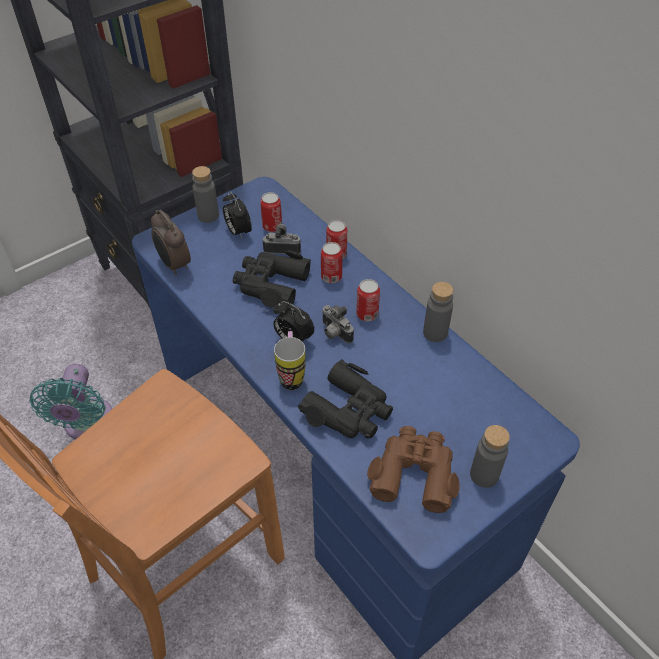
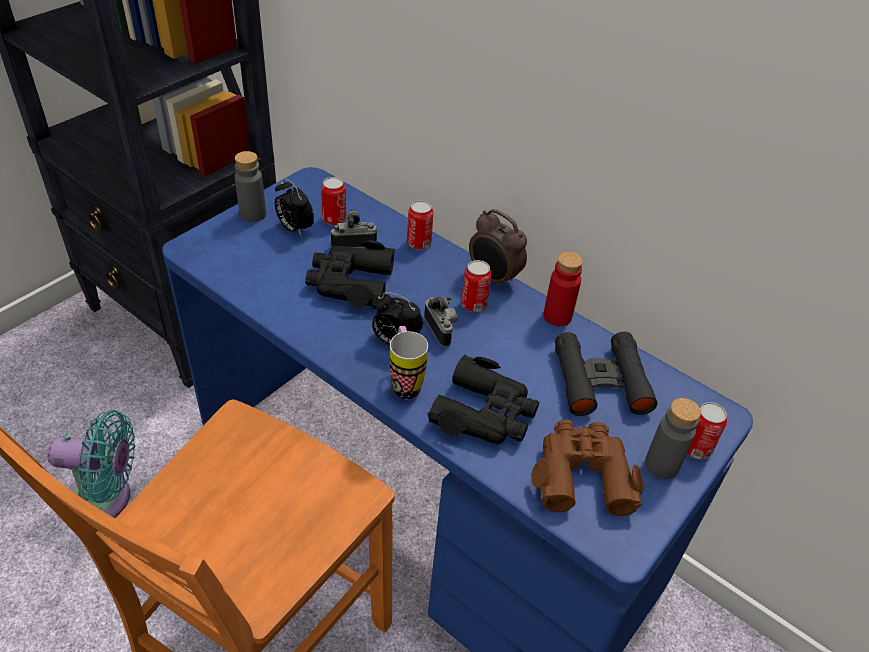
camera: 15 degrees left, 5 degrees down
(87, 424) = (105, 499): turquoise fan -> turquoise fan turned 75 degrees counterclockwise
(174, 265) = (224, 272): alarm clock -> alarm clock (493, 278)
(331, 277) = (420, 268): can -> can (696, 448)
(334, 333) = (442, 329): camera -> camera turned 150 degrees counterclockwise
(435, 333) = (557, 316): grey bottle -> red bottle
(454, 394) = (600, 380): none -> black binoculars

